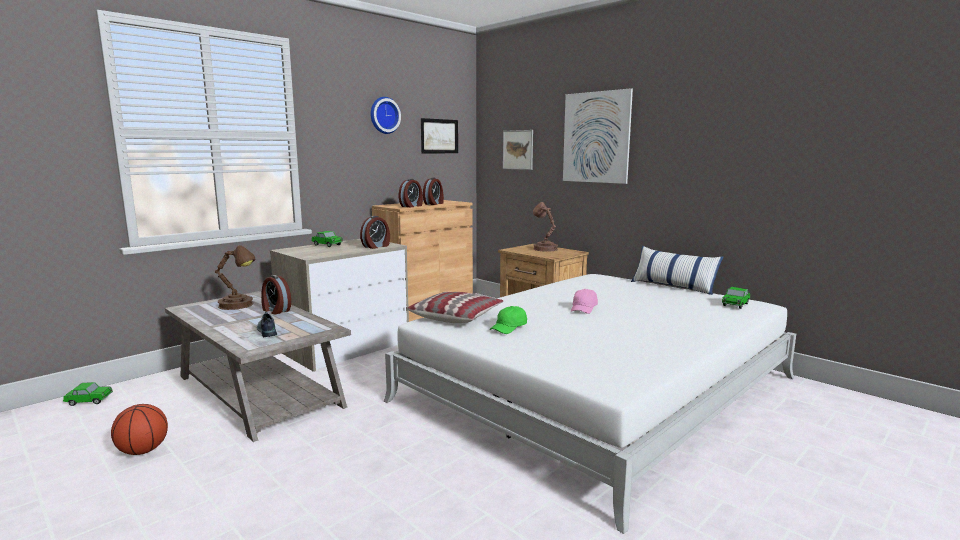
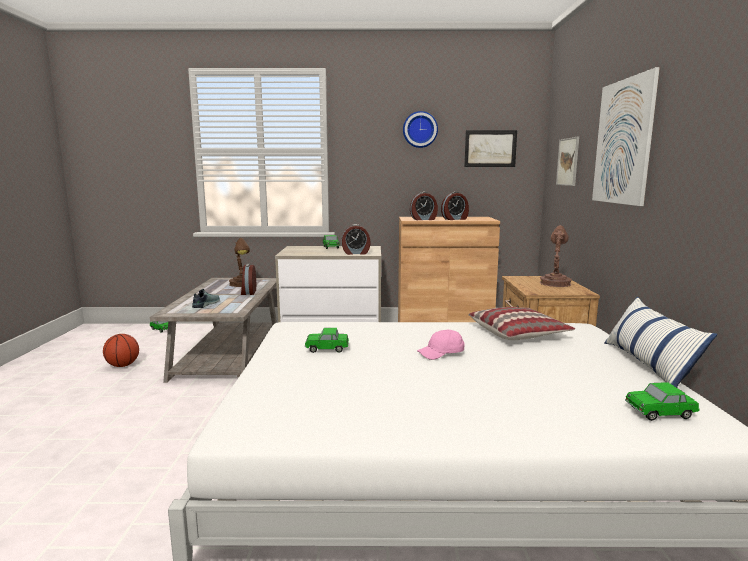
camera: 45 degrees right, 0 degrees up
(456, 316) = (324, 327): pillow -> pillow (518, 333)
(509, 328) = (327, 349): green cap -> toy car

